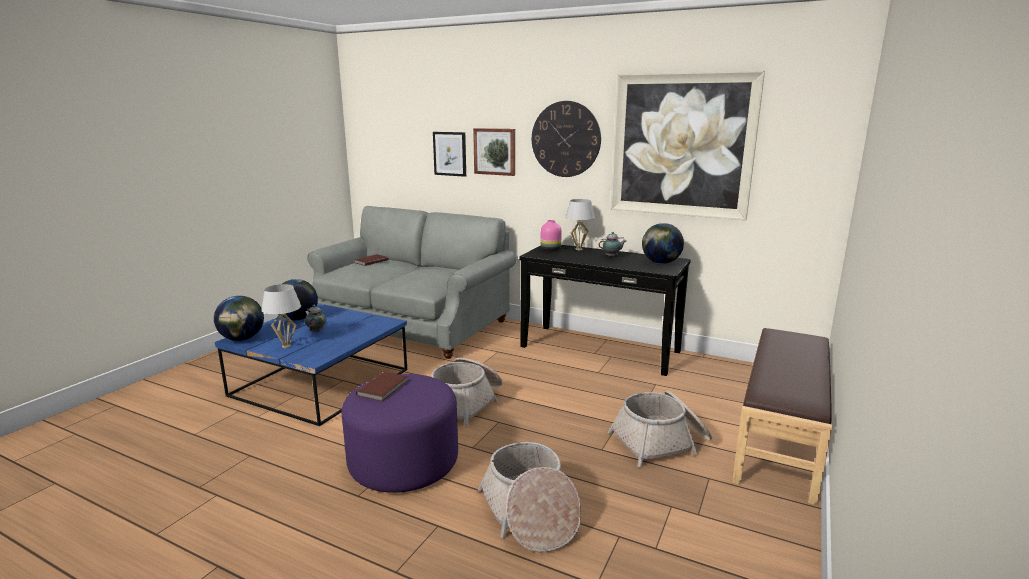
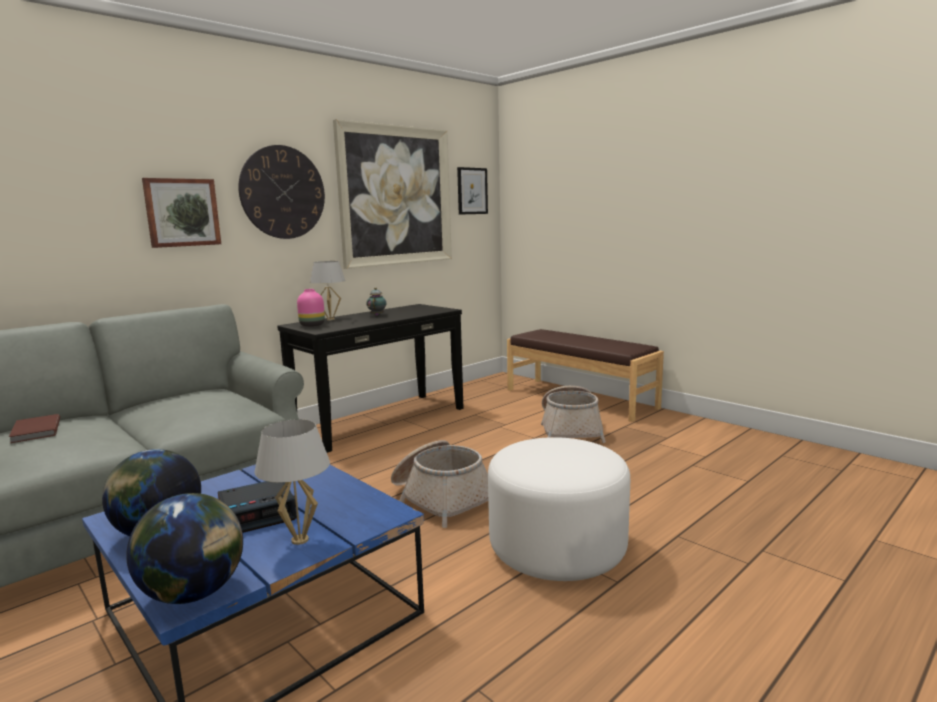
camera: 70 degrees left, 5 degrees down
(316, 331) = (258, 514): teapot -> alarm clock
(384, 388) = (540, 462): brown book -> none
(404, 463) = (557, 547): purple ottoman -> white ottoman
(450, 153) = (93, 221): picture -> picture (472, 191)
(529, 513) = (662, 492): basket -> none
(660, 263) = (420, 308): globe -> none

